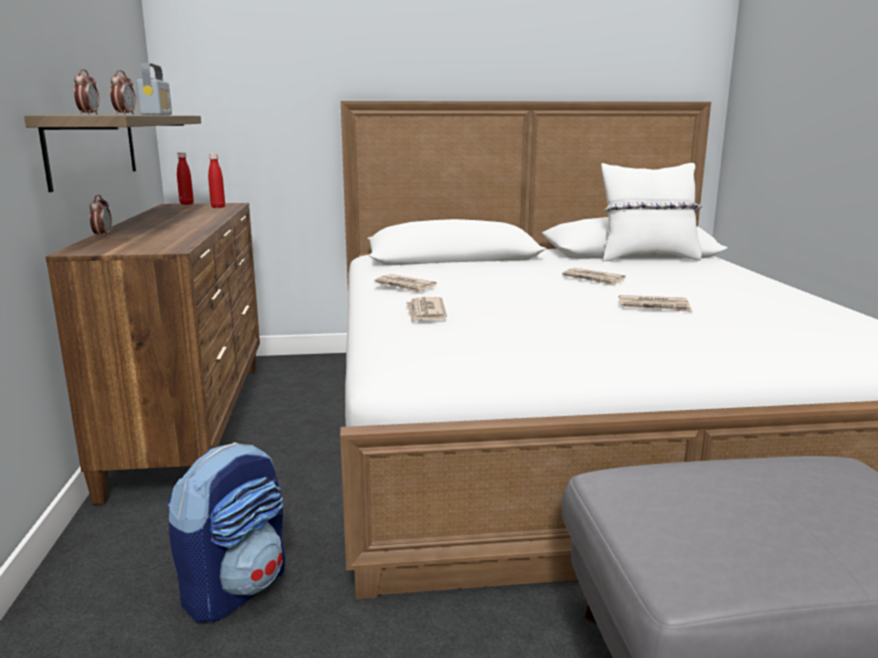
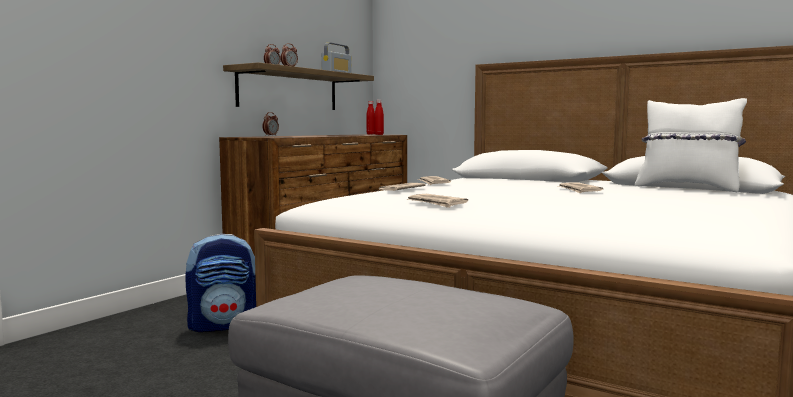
camera: 40 degrees right, 10 degrees down
(654, 307) = (565, 201): newspaper -> newspaper (436, 203)

